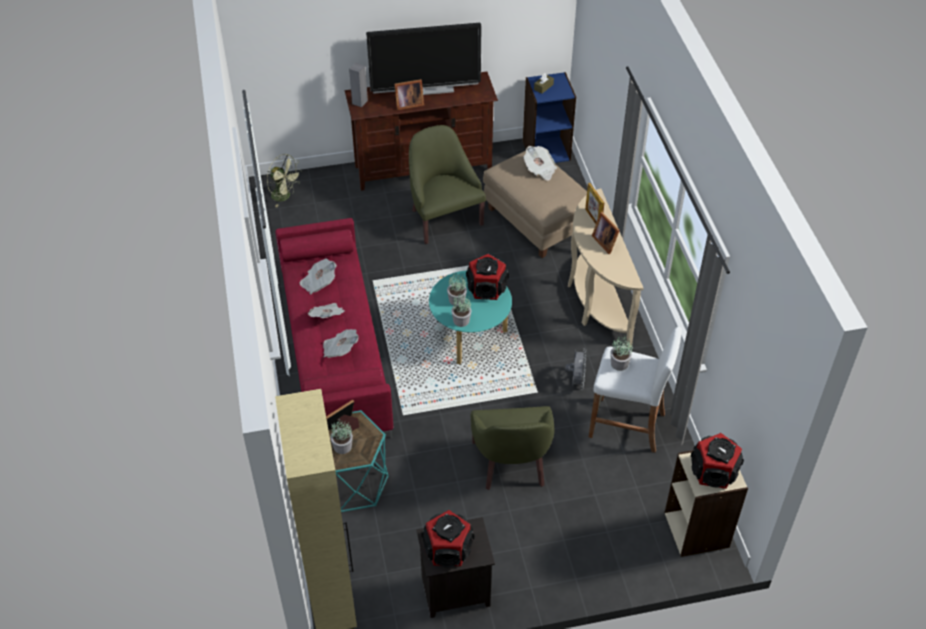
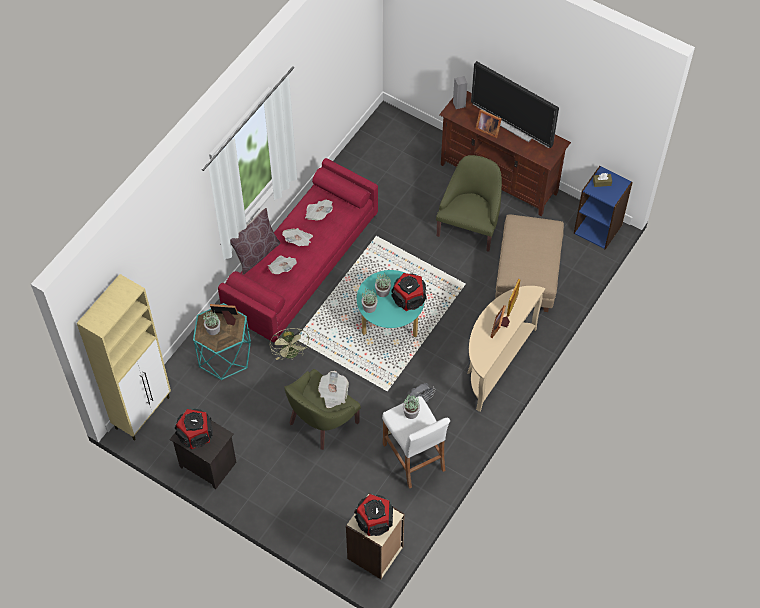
camera: 45 degrees right, 10 degrees up
(285, 196) = (389, 132): green fan -> green fan (291, 354)
(299, 357) = (256, 254): none -> brown pillow
(540, 170) = (540, 242): newspaper -> newspaper (333, 394)

